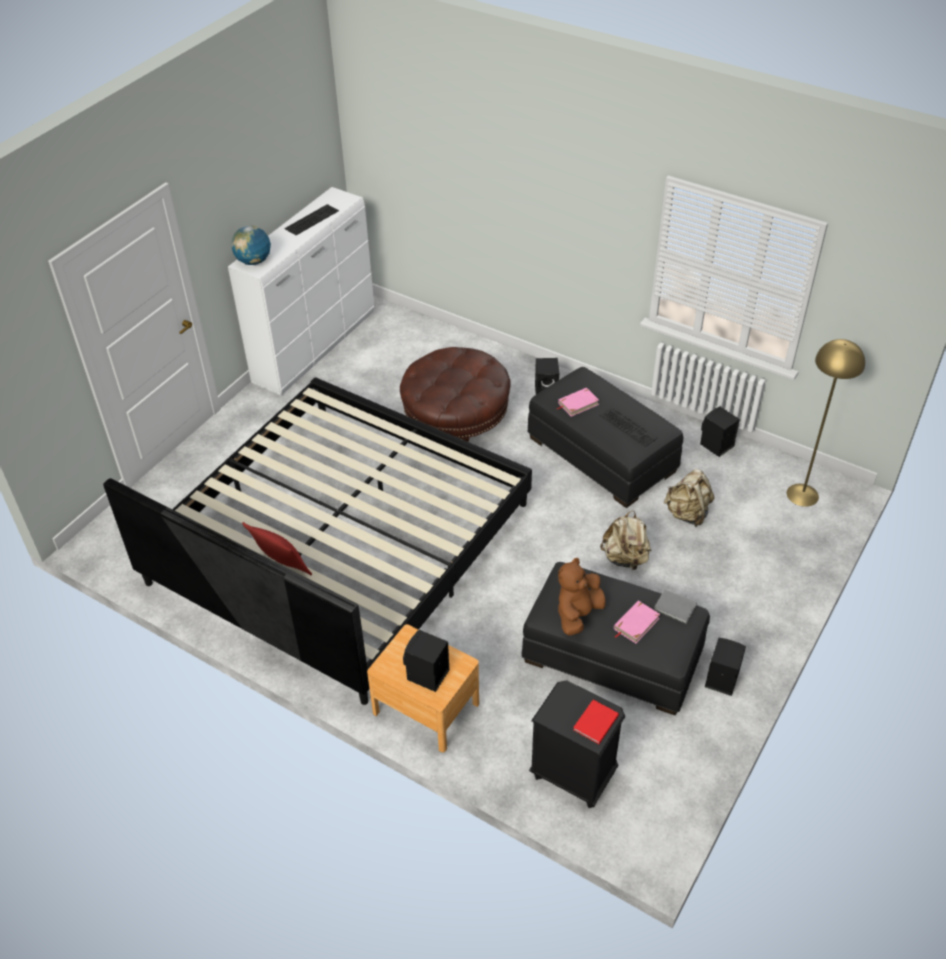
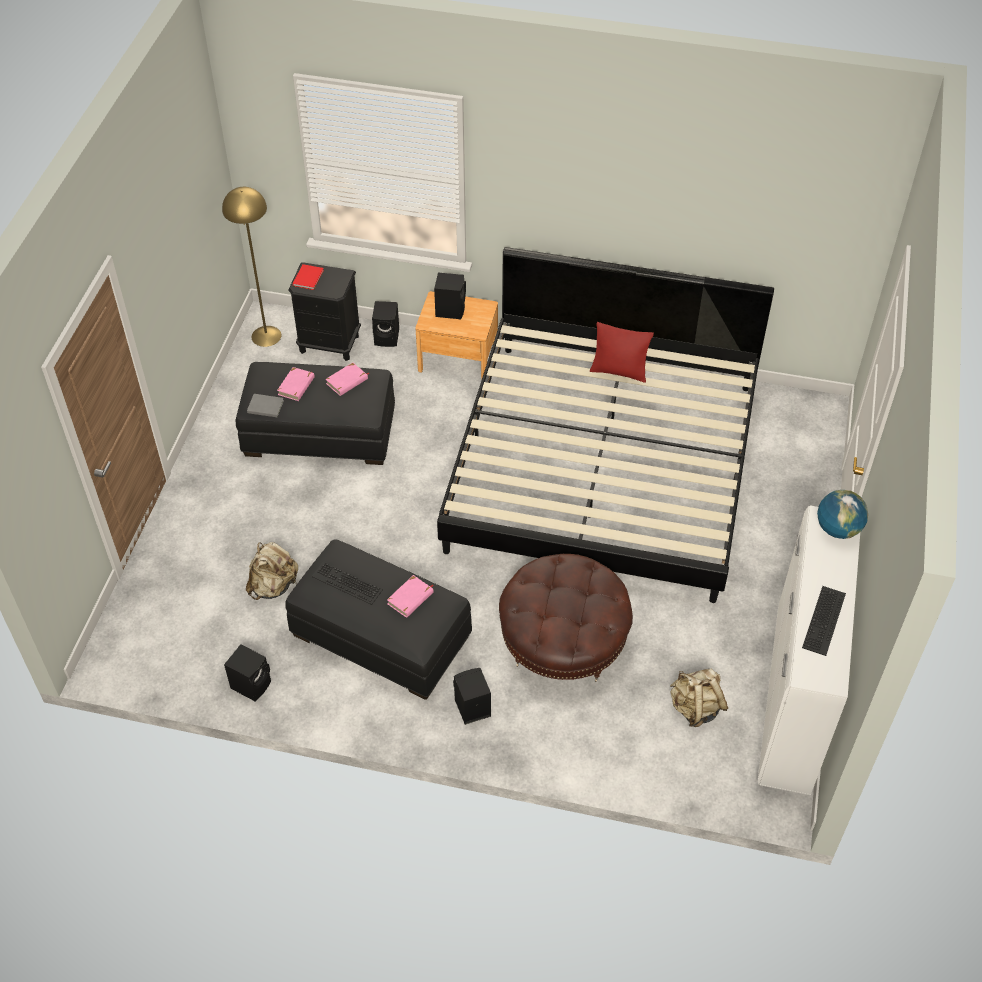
camera: 160 degrees right, 5 degrees up
(578, 614) = (347, 381): brown plush toy -> pink book
(625, 558) = (327, 521): beige backpack -> beige backpack (695, 708)
(720, 679) = (224, 436): black speaker -> black speaker (388, 337)
(802, 495) = (149, 642): yellow floor lamp -> yellow floor lamp (266, 336)

